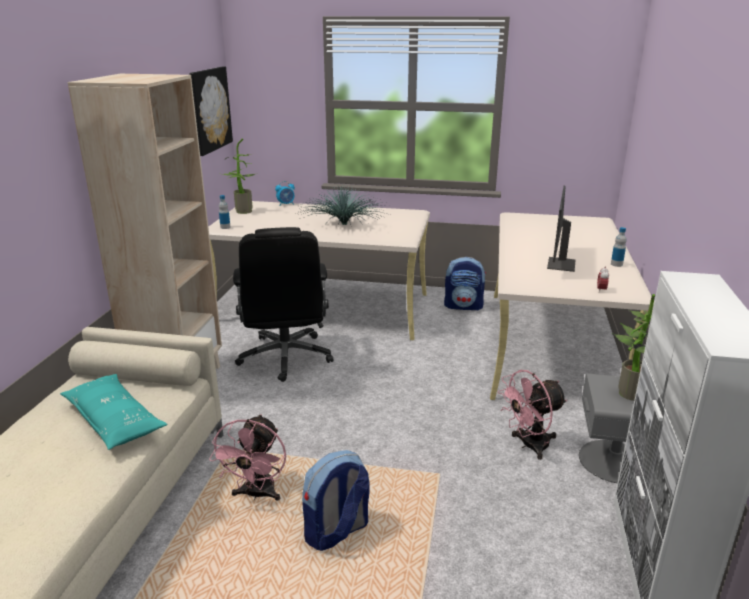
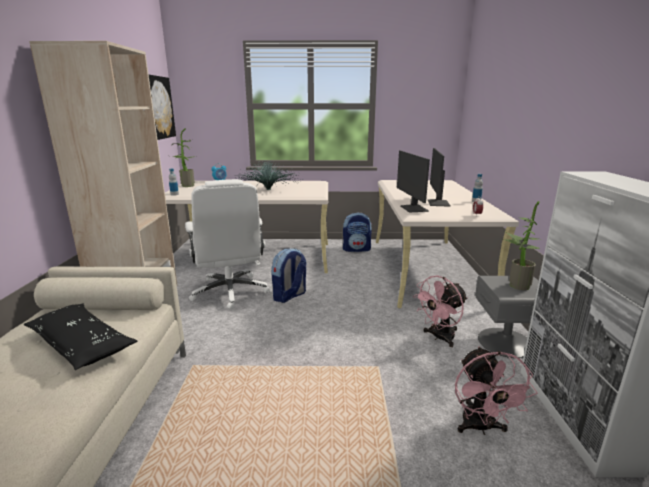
camera: 10 degrees left, 5 degrees down
(114, 421) = (82, 344): turquoise pillow -> black pillow
(257, 495) = (224, 403): pink fan -> pink fan (480, 427)
(285, 357) = (230, 292): black office chair -> white office chair
(336, 532) = (304, 427): backpack -> backpack (289, 296)
(521, 273) = (413, 208): none -> monitor

